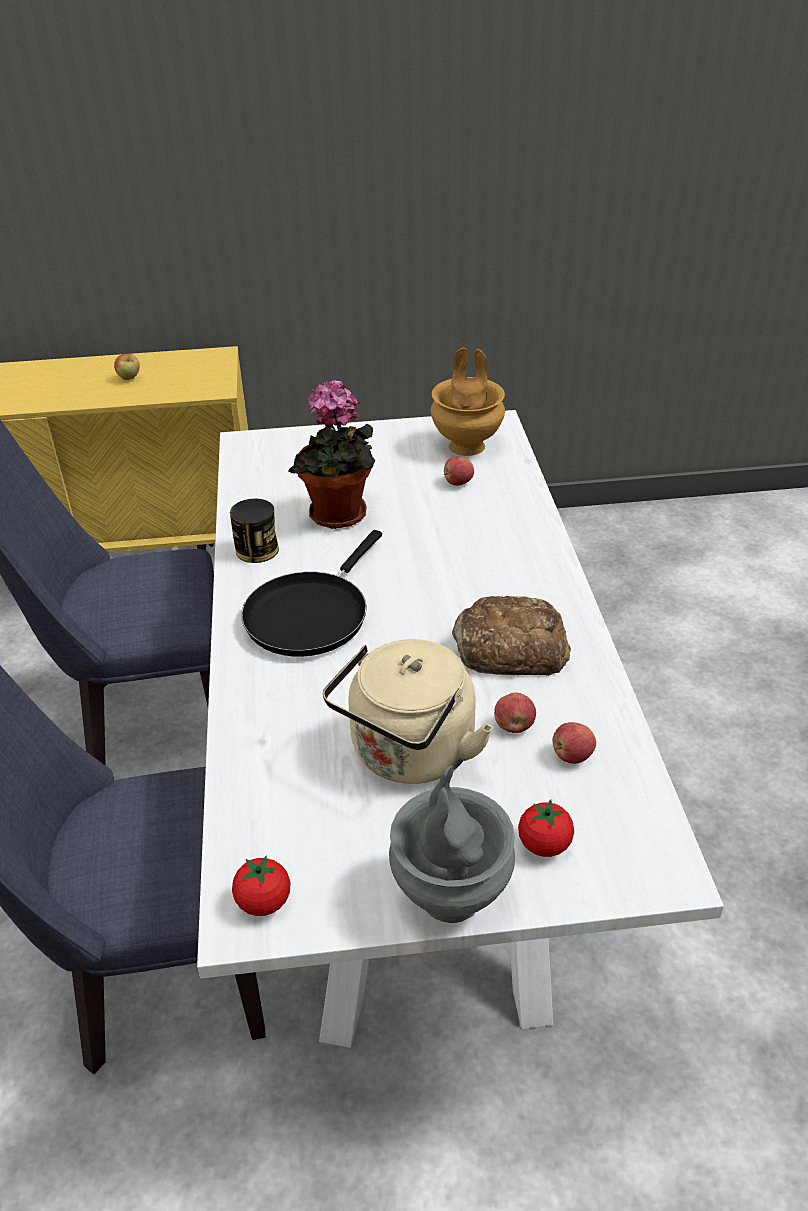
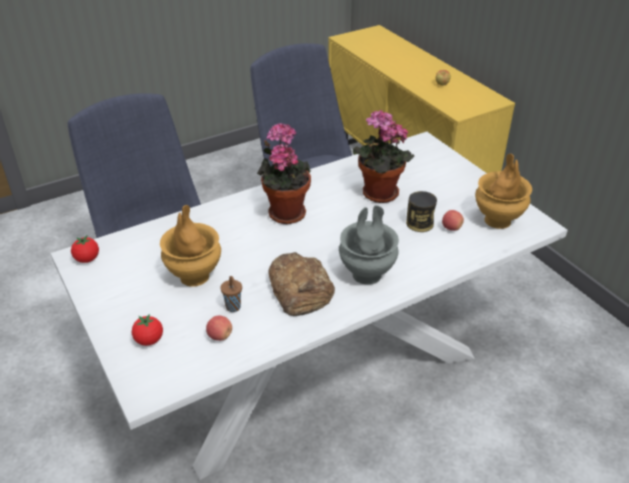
camera: 65 degrees right, 0 degrees up
(257, 550) = (327, 178): can -> can (419, 223)
(310, 614) = (285, 212): black frying pan -> potted plant
(409, 755) = (194, 276): beige kettle -> brown vase
(450, 895) = (106, 315): grey vase -> grey vase (367, 274)
(514, 726) = (233, 308): apple -> brown cup

